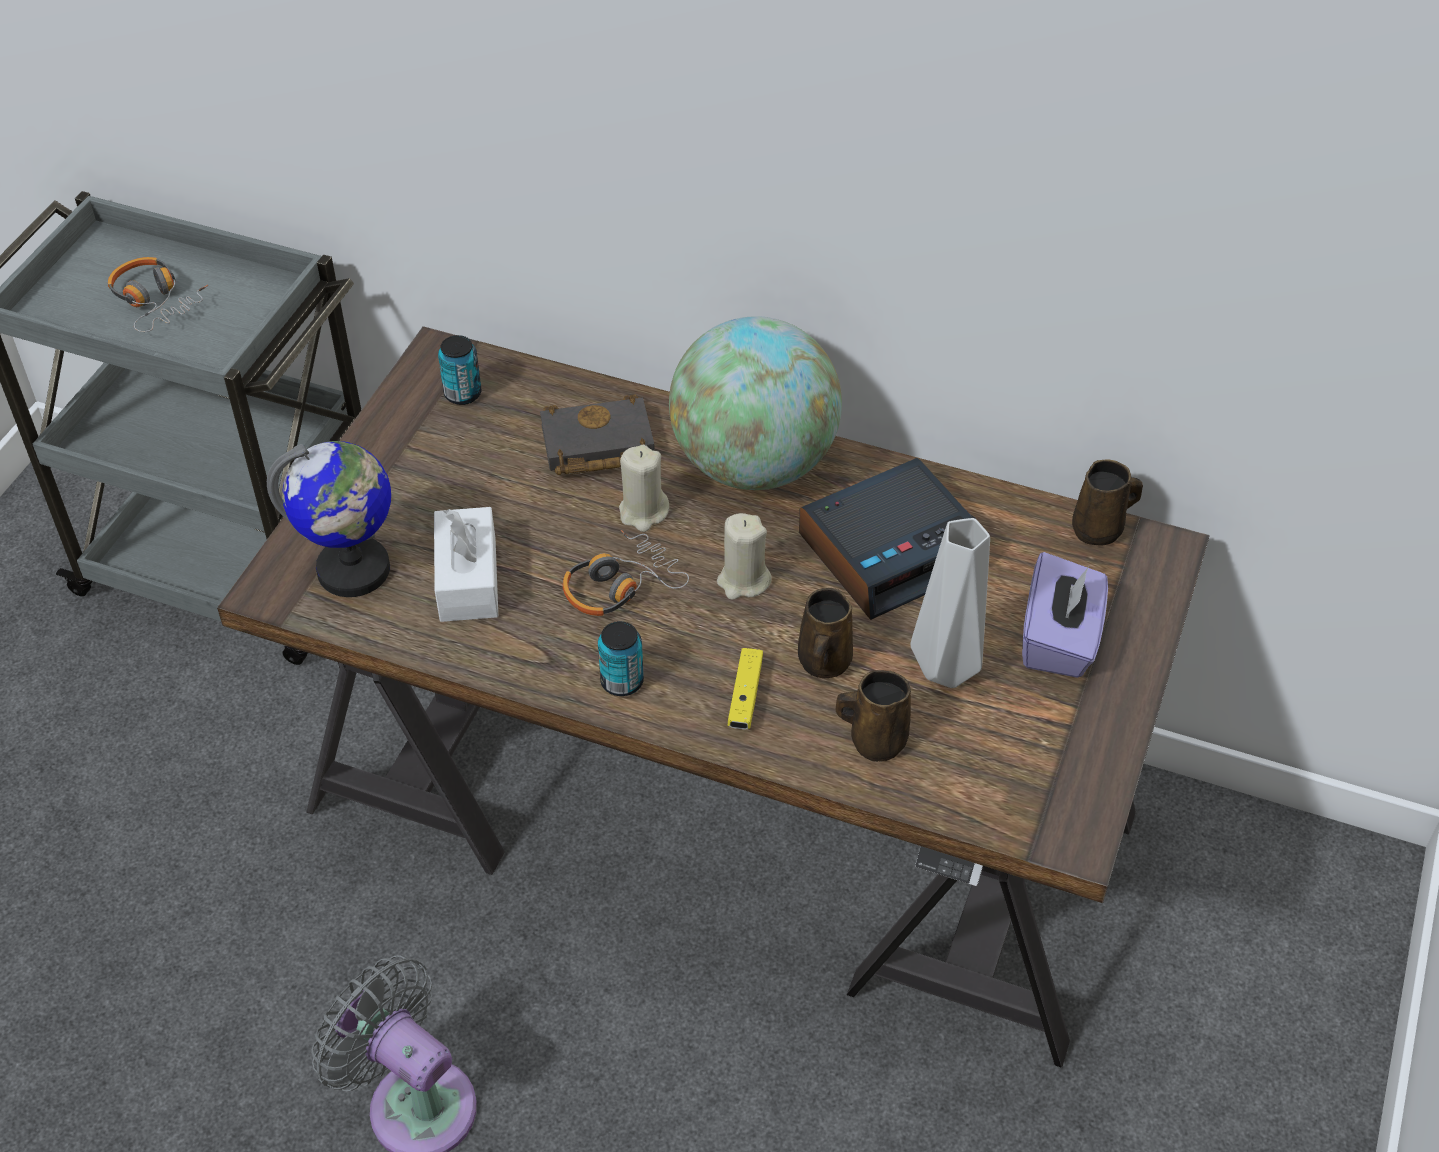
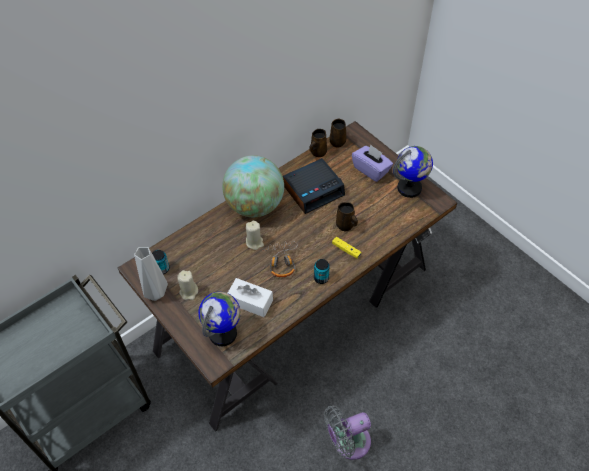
camera: 60 degrees left, 5 degrees up
(155, 301) = (41, 344): headphones -> none
(595, 446) = (216, 242): black book -> none
(743, 581) = (301, 230): beige candle -> beige candle (189, 292)
(874, 740) = (381, 227): brown mug -> brown mug (317, 152)
(892, 550) = (313, 189): alarm clock -> alarm clock turned 60 degrees clockwise
(945, 672) = (366, 200): grey vase -> grey vase (156, 294)
(1064, 751) = (409, 188): none -> globe

